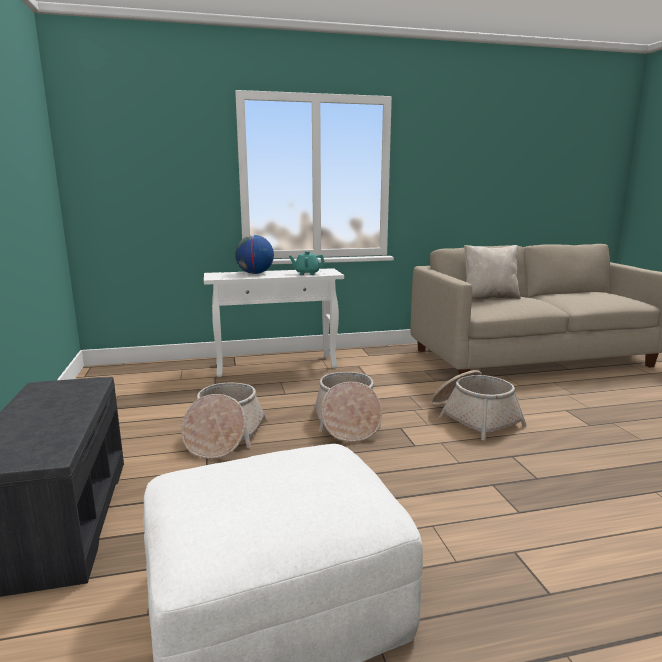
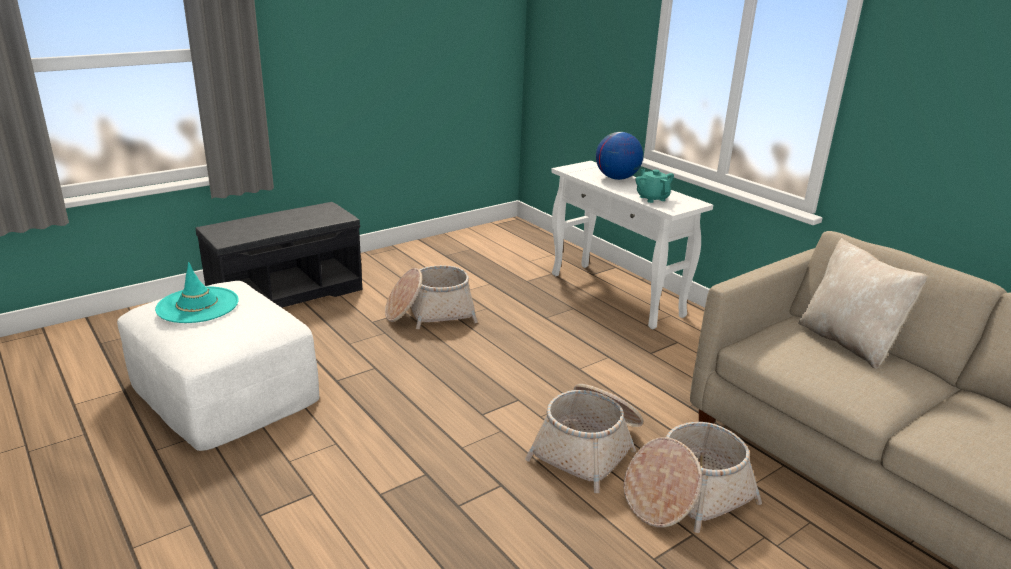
camera: 65 degrees right, 10 degrees up
(256, 493) = (198, 305): none -> turquoise hat
(347, 422) = (505, 366): basket -> basket (686, 496)

